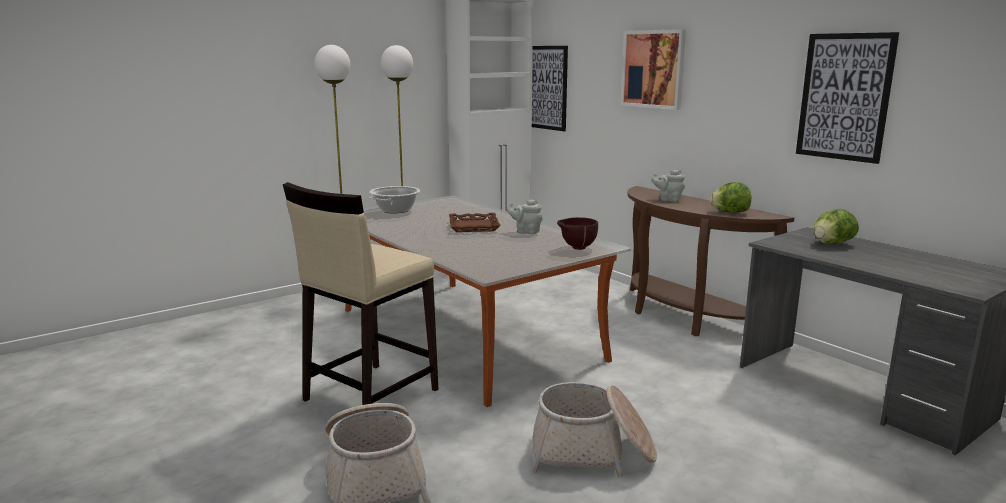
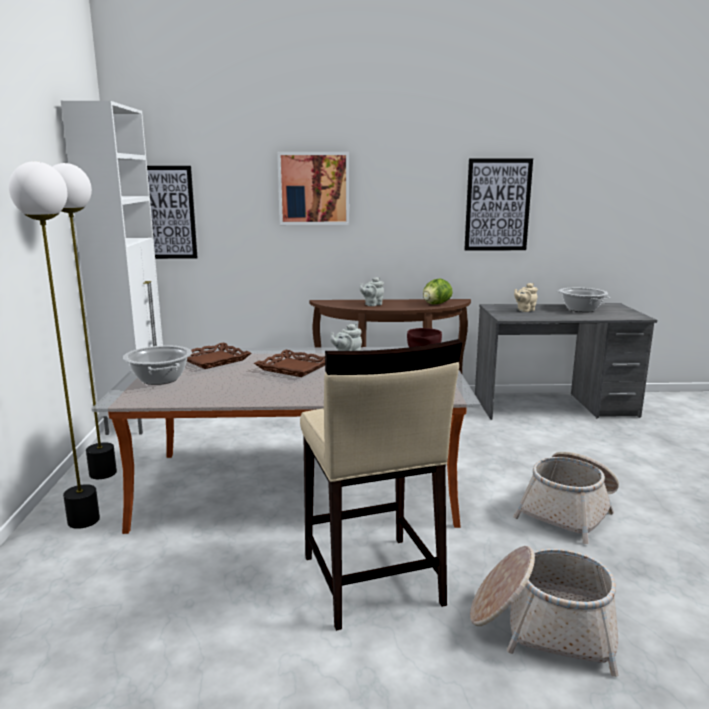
camera: 55 degrees left, 0 degrees up
(454, 209) = (213, 360): none -> brown tray
(832, 244) = (524, 310): lettuce -> beige teapot
(918, 262) = (581, 309): none -> cooking pot

